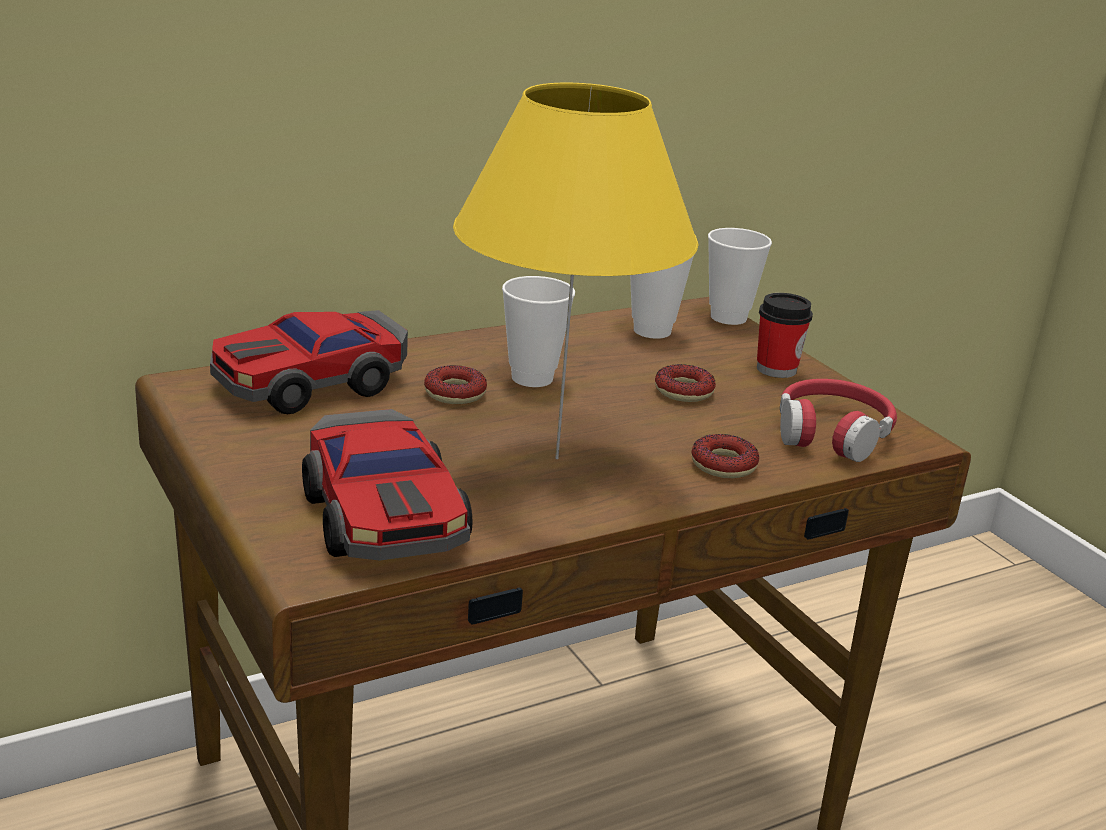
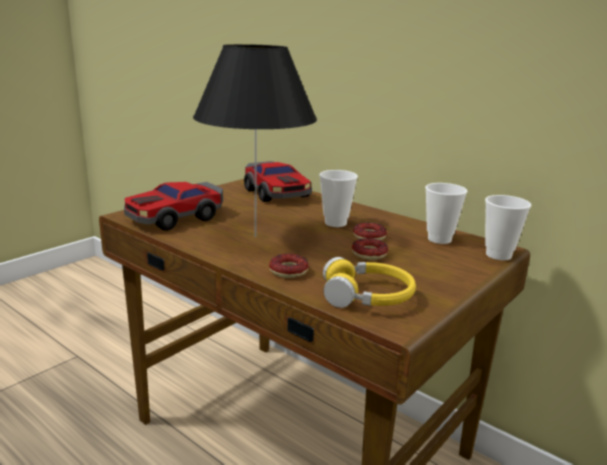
camera: 70 degrees right, 5 degrees down
(310, 383) = (276, 193): toy car -> toy car turned 150 degrees counterclockwise
(455, 393) = (299, 213): donut -> donut (369, 236)
(556, 459) = (254, 237): yellow table lamp -> black table lamp
(776, 369) = (441, 274): cup -> none
(832, 433) = (368, 296): red headphones -> yellow headphones

